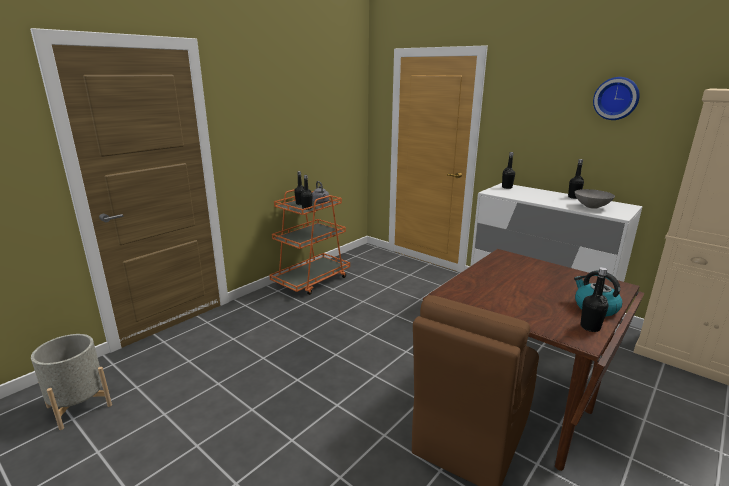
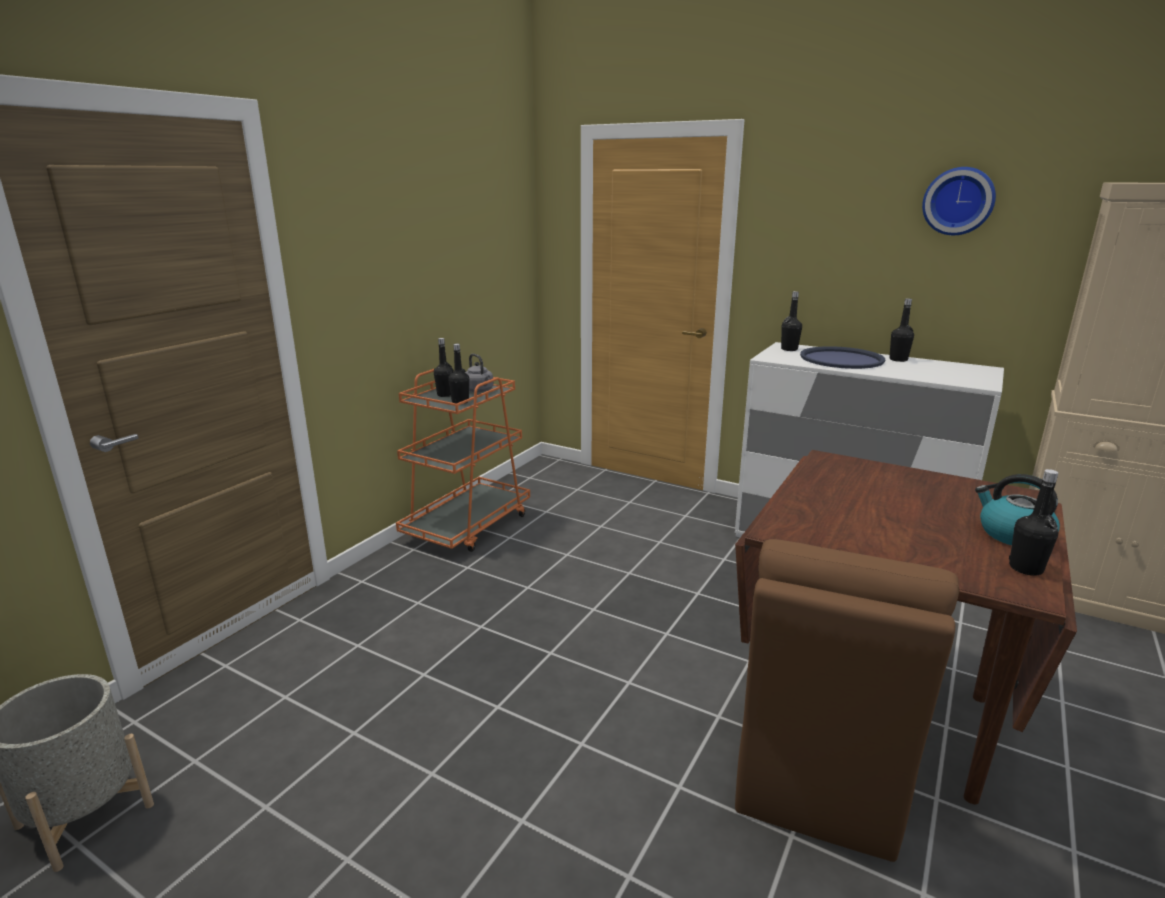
camera: 10 degrees left, 0 degrees up
(536, 195) = (841, 359): none -> blue tray
(591, 207) = (934, 373): grey bowl -> none

